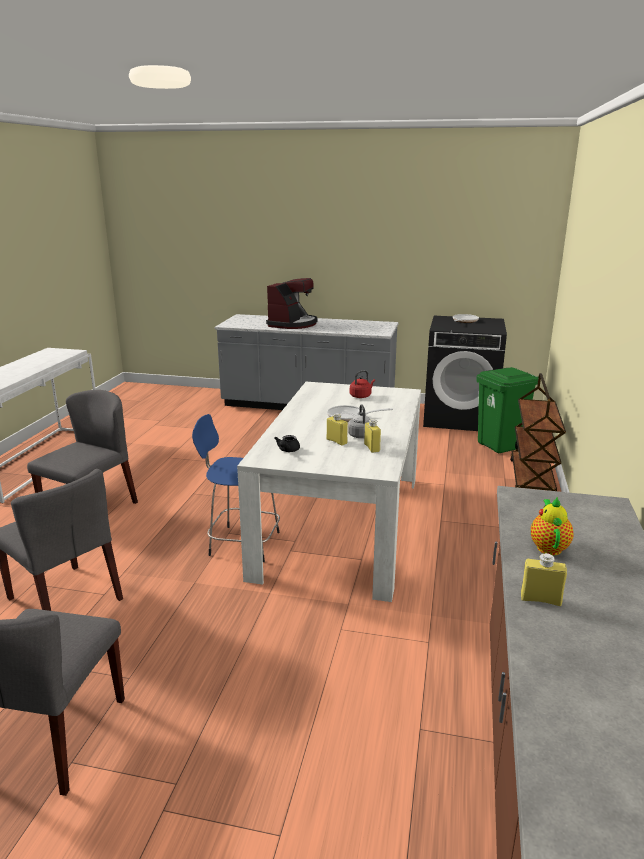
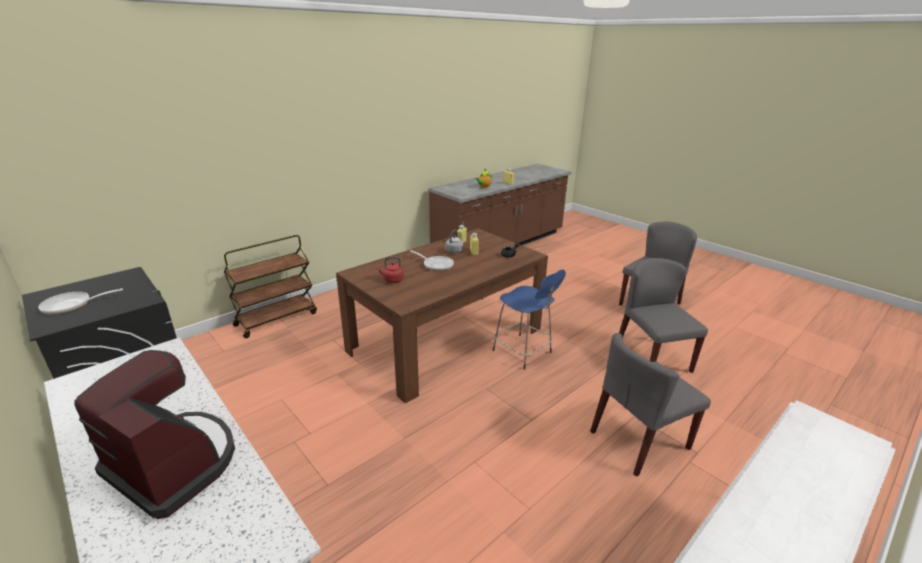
camera: 145 degrees left, 5 degrees up
(293, 324) = (174, 464): coffee machine -> coffee machine turned 60 degrees clockwise
(341, 524) = (446, 339): white dining table -> brown dining table
(500, 446) = (214, 354): green trash can -> none

